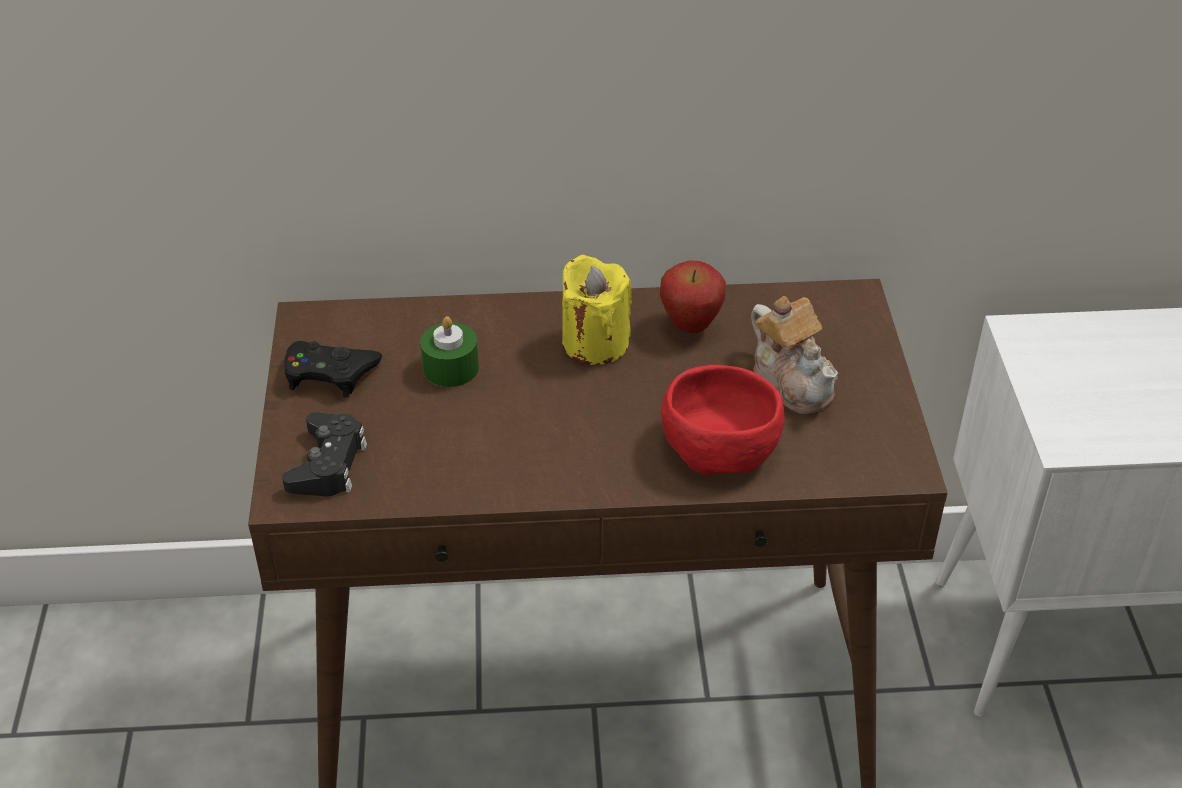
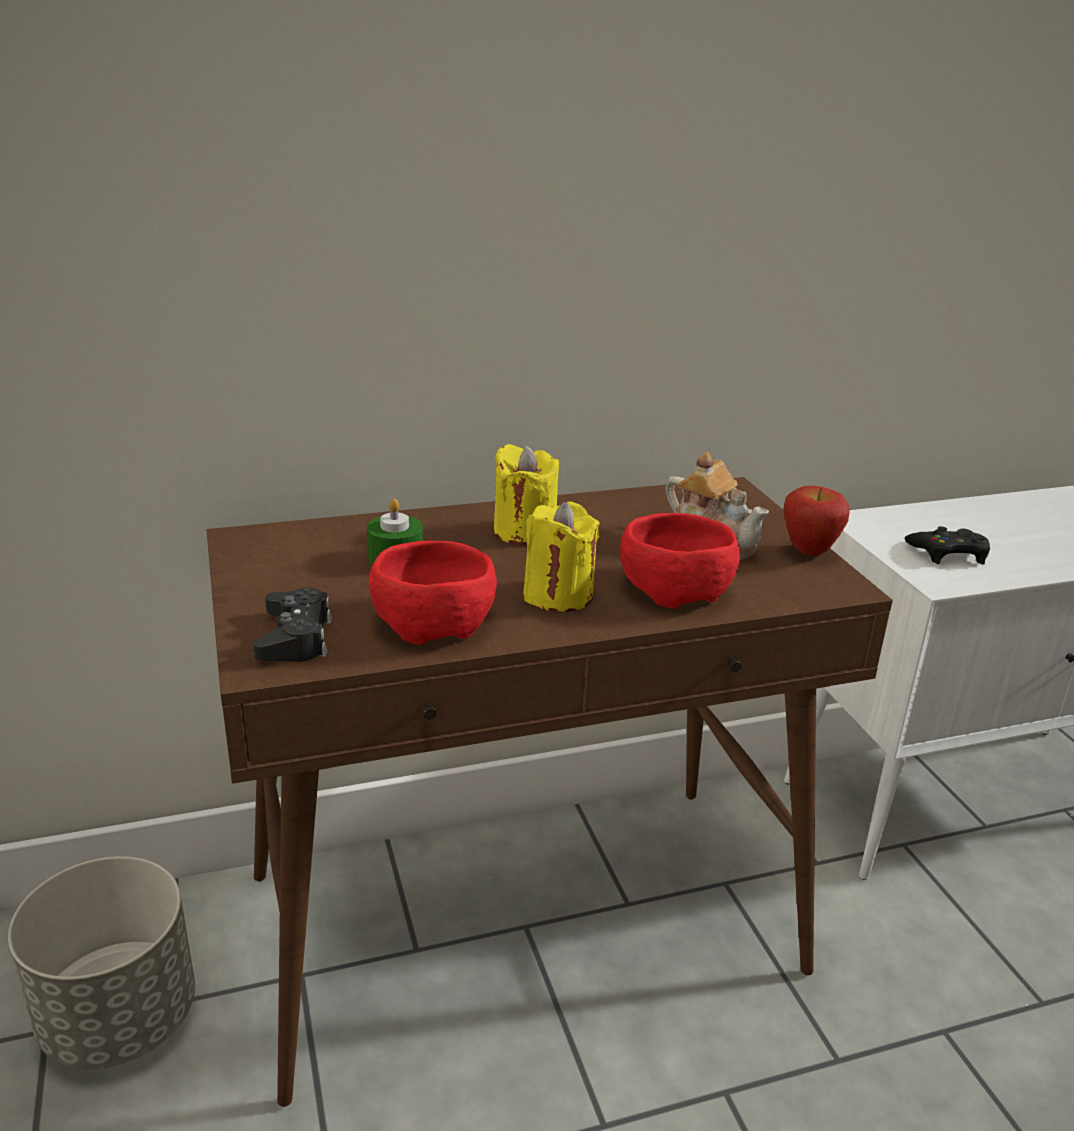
camera: 15 degrees left, 15 degrees down
(195, 729) = (120, 1018): none -> grey planter
(329, 373) = (275, 572): black game controller -> black game controller (949, 553)
(459, 459) = (431, 620): none -> red bowl
(595, 441) = (558, 595): none -> yellow candle
(690, 326) = (604, 515): apple -> apple (808, 552)

